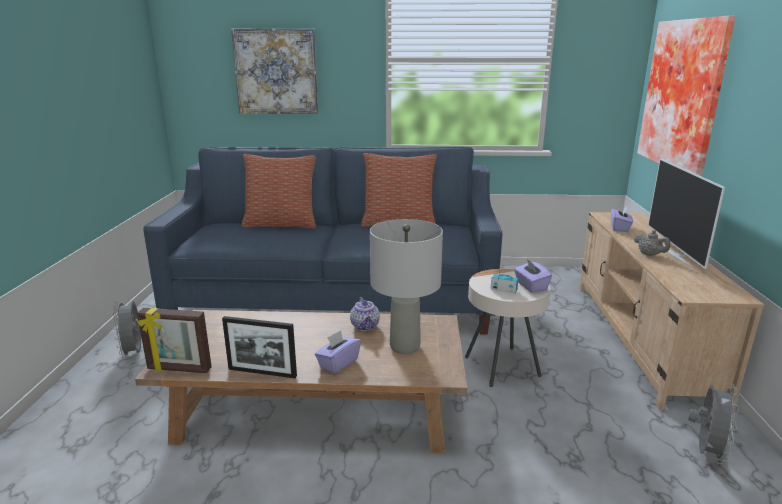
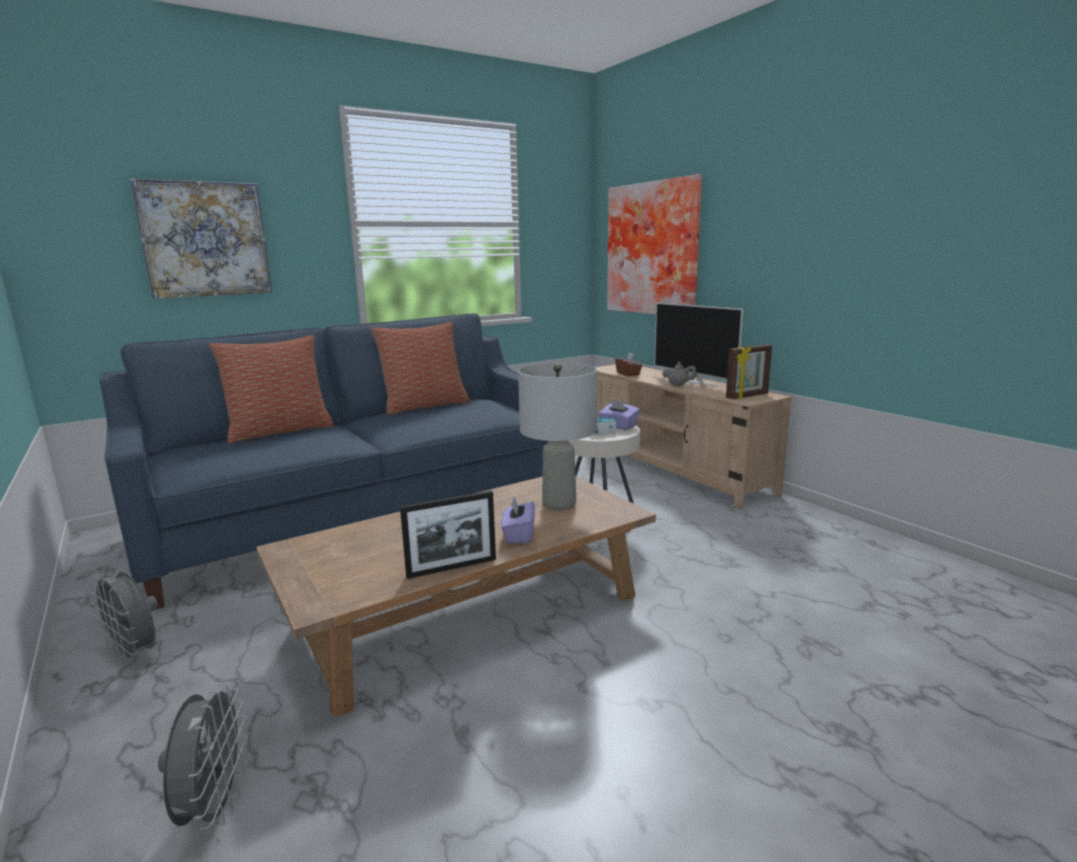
camera: 35 degrees left, 5 degrees down
(179, 369) = (342, 600): picture frame -> picture frame (747, 396)
(365, 326) = (496, 501): teapot -> none
(620, 228) = (628, 374): purple tissue box -> brown tissue box
(706, 452) = (796, 524): grey fan -> grey fan (214, 807)

